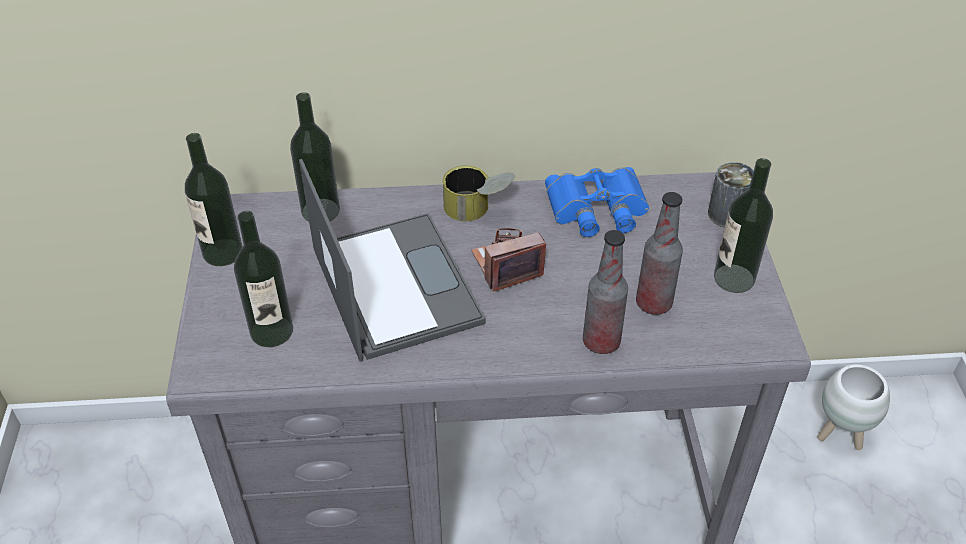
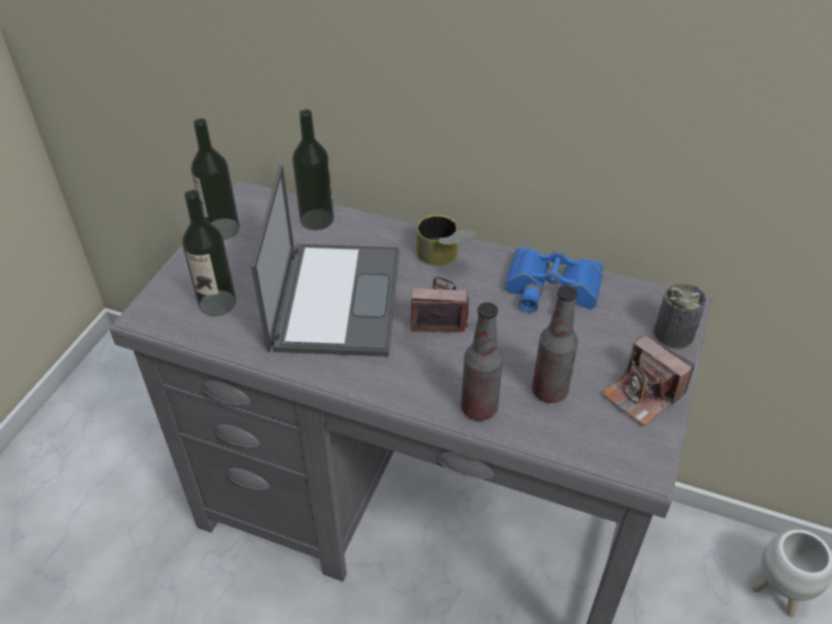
camera: 25 degrees right, 0 degrees up
(734, 278) = (642, 395): bottle -> camera

